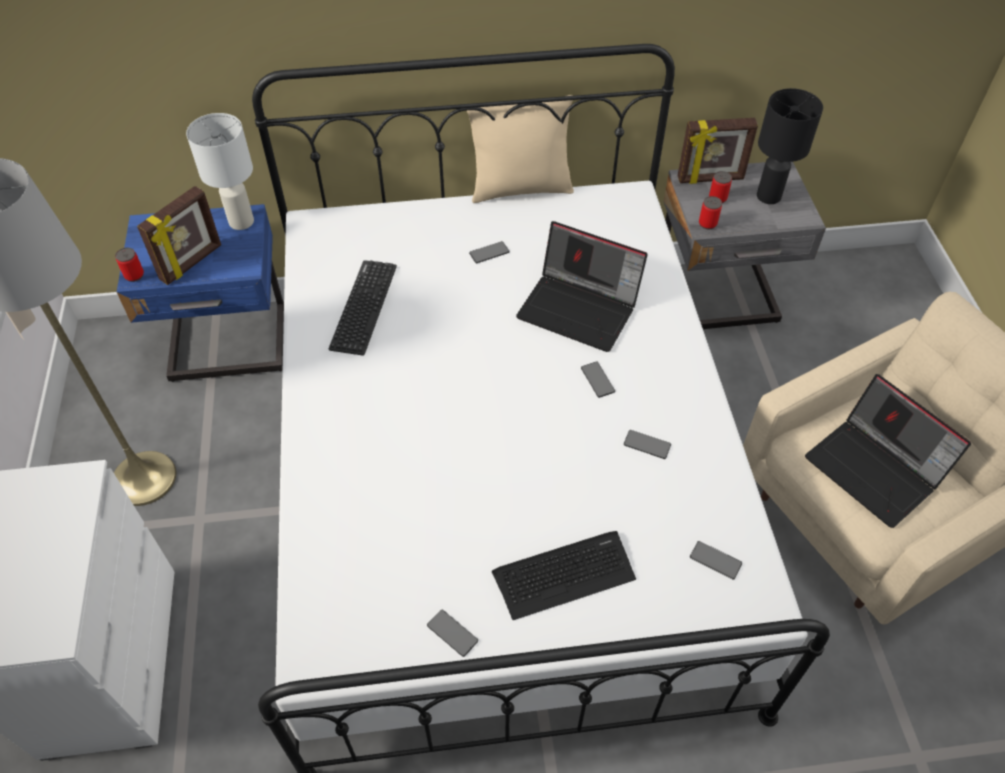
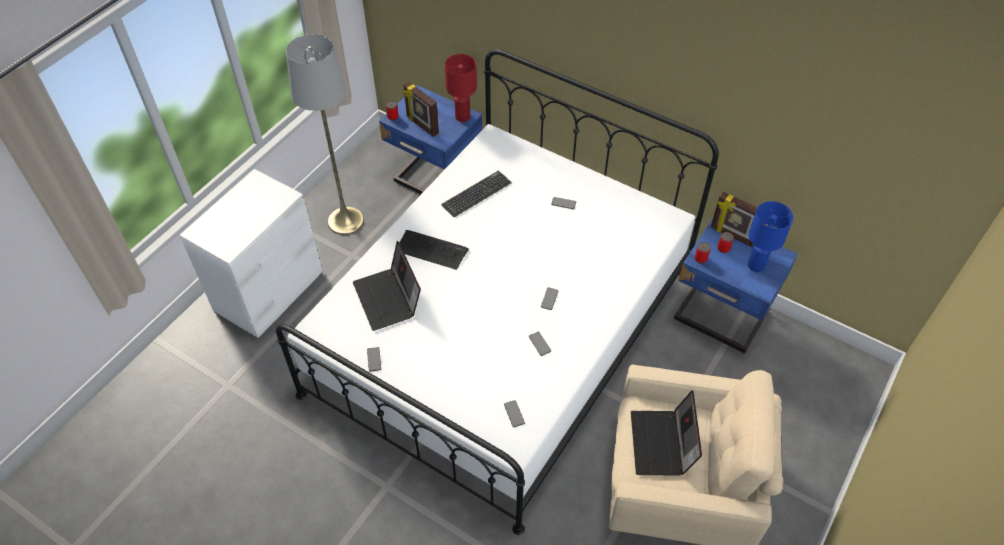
camera: 40 degrees right, 0 degrees up
(192, 263) = (422, 125): picture frame -> picture frame turned 60 degrees clockwise
(241, 222) = (462, 117): white table lamp -> red table lamp
(521, 189) = (616, 179): beige pillow -> none
(564, 574) = (442, 370): keyboard -> keyboard (432, 250)
(580, 309) = (579, 260): laptop -> laptop (389, 299)
(718, 300) = (720, 318): grey nightstand -> blue nightstand
(769, 197) = (755, 265): black table lamp -> blue table lamp

